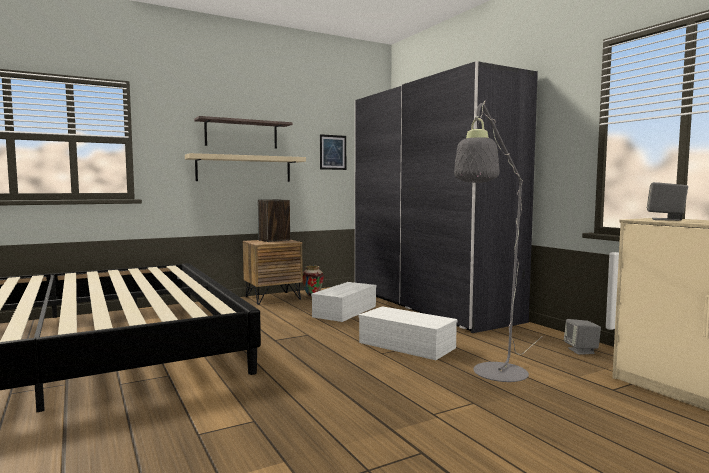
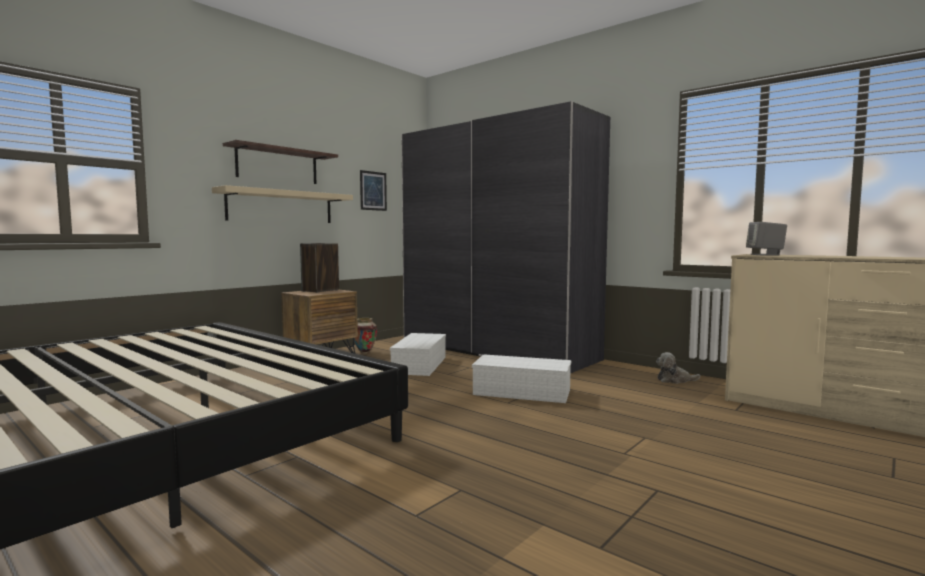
camera: 20 degrees left, 0 degrees up
(495, 376) = (634, 411): grey floor lamp -> none
(581, 351) = (674, 380): grey speaker -> plush toy

